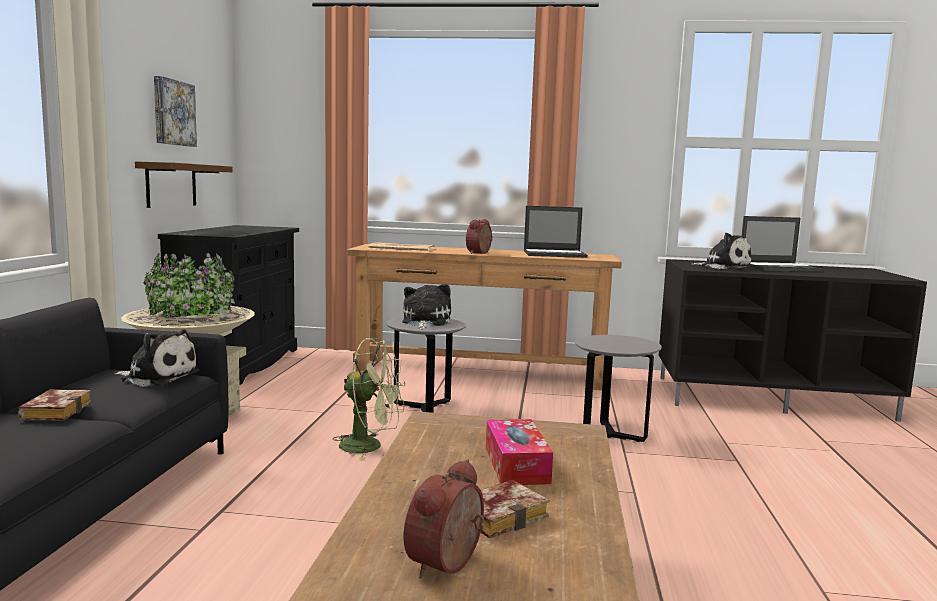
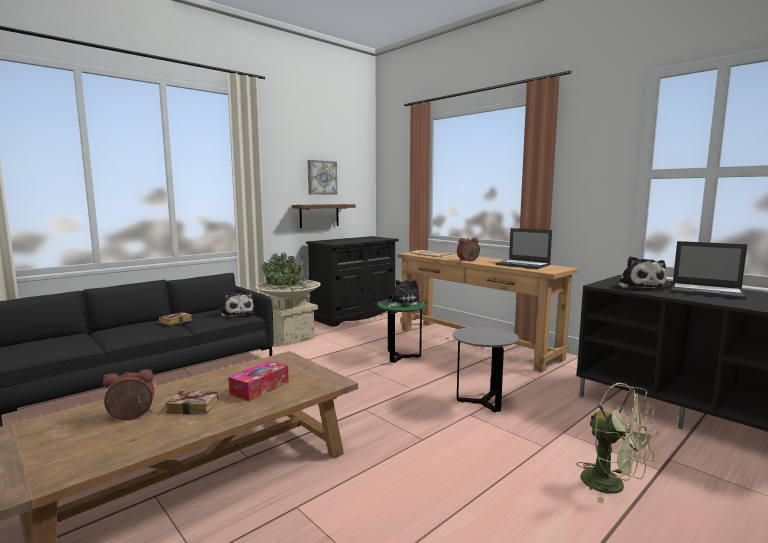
camera: 40 degrees right, 0 degrees up
(370, 447) = (334, 371): green fan -> green fan (612, 486)
(424, 407) = (400, 357): grey side table -> green side table

